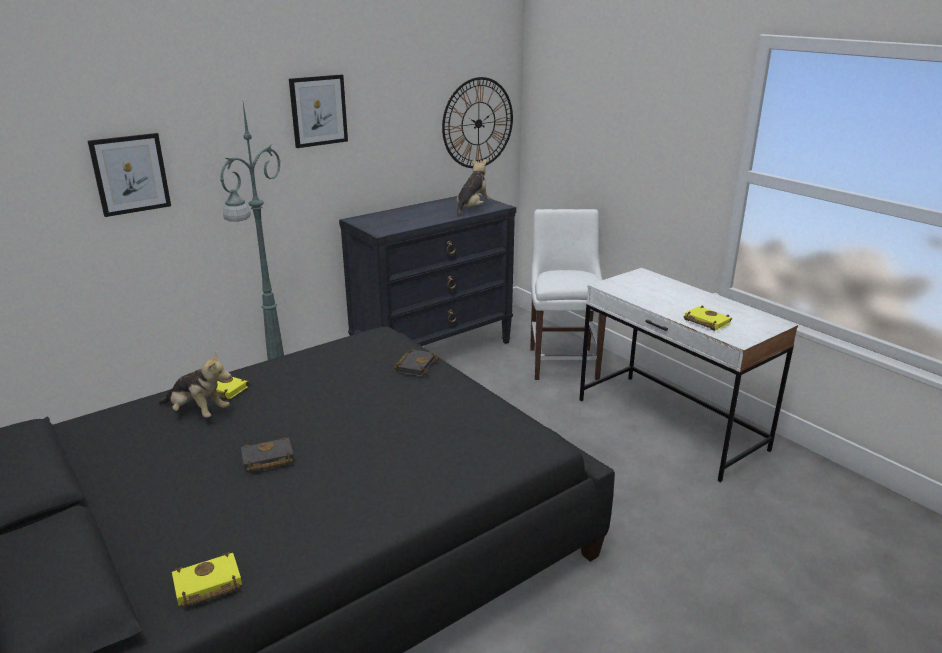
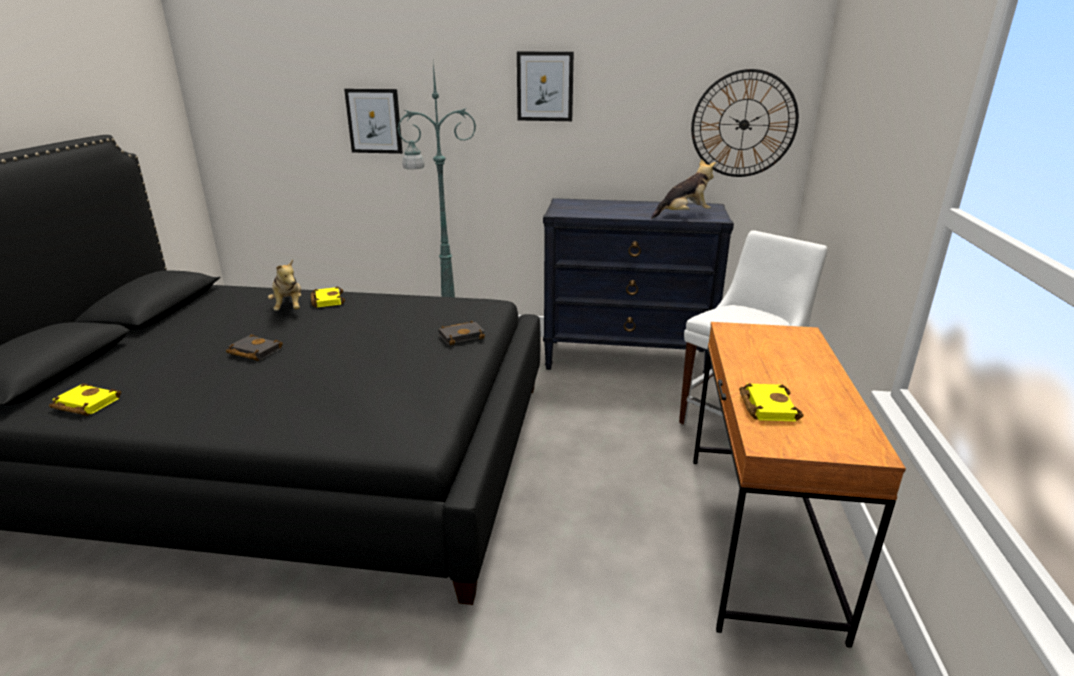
camera: 45 degrees right, 0 degrees up
(670, 424) = (758, 538): white desk -> brown desk

